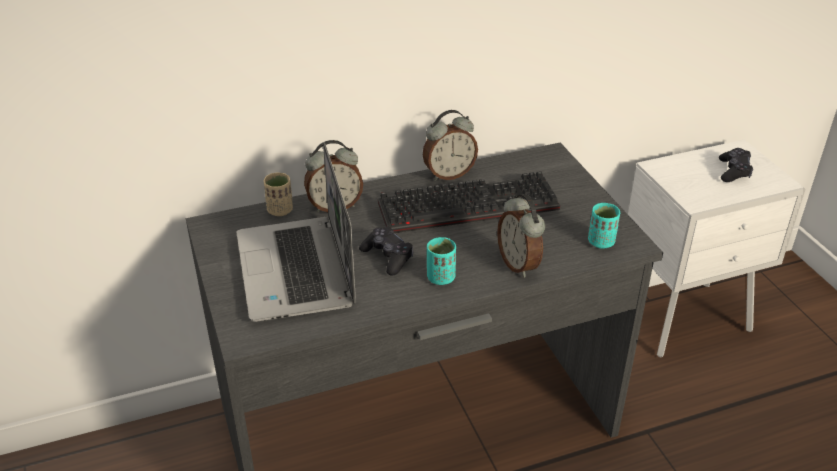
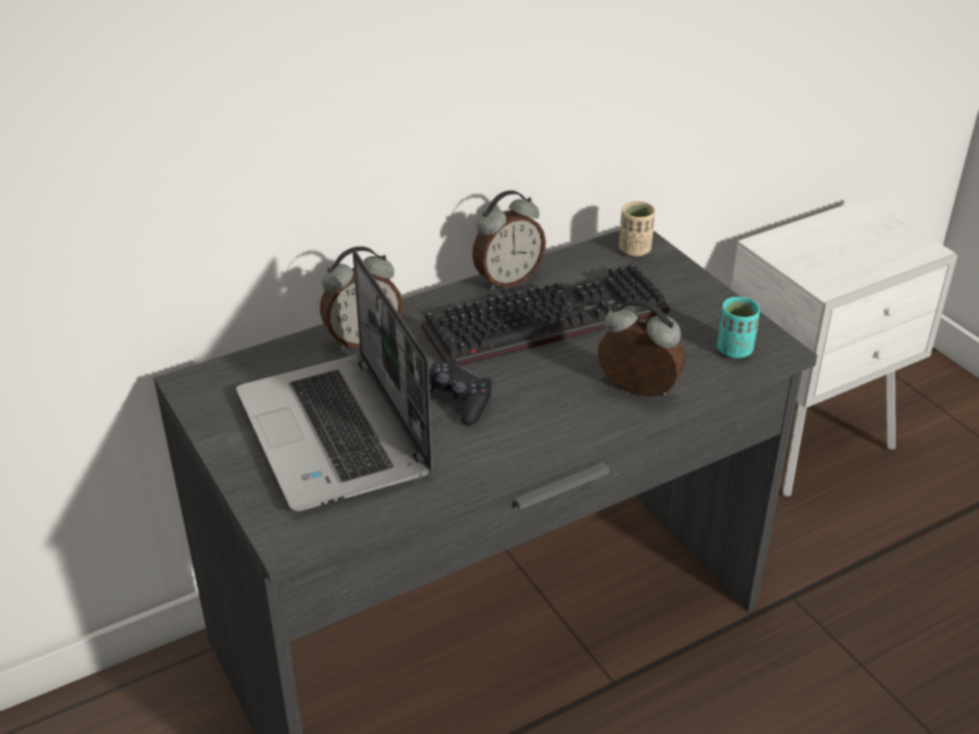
camera: 10 degrees left, 0 degrees up
(280, 210) = (287, 352): beige cup -> beige cup (635, 250)
(441, 278) = (537, 421): turquoise cup -> none
(519, 264) = (636, 391): alarm clock -> alarm clock turned 150 degrees clockwise
(734, 171) = (863, 241): black game controller -> none

